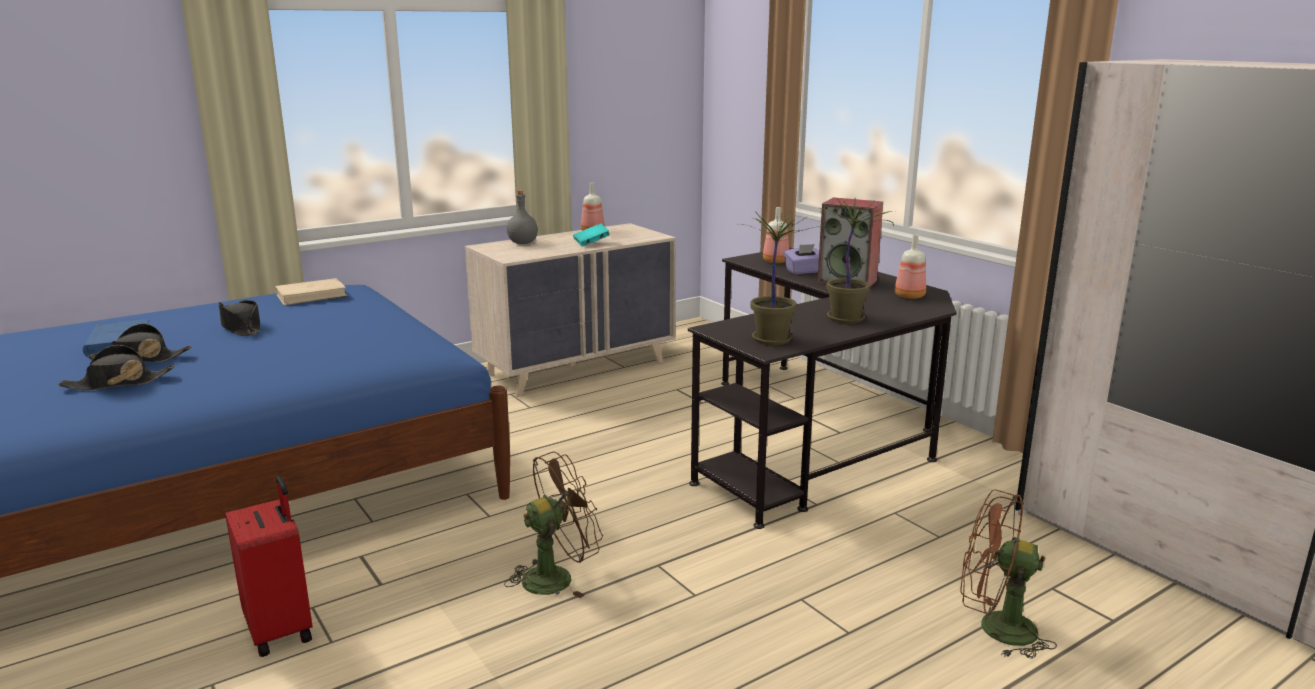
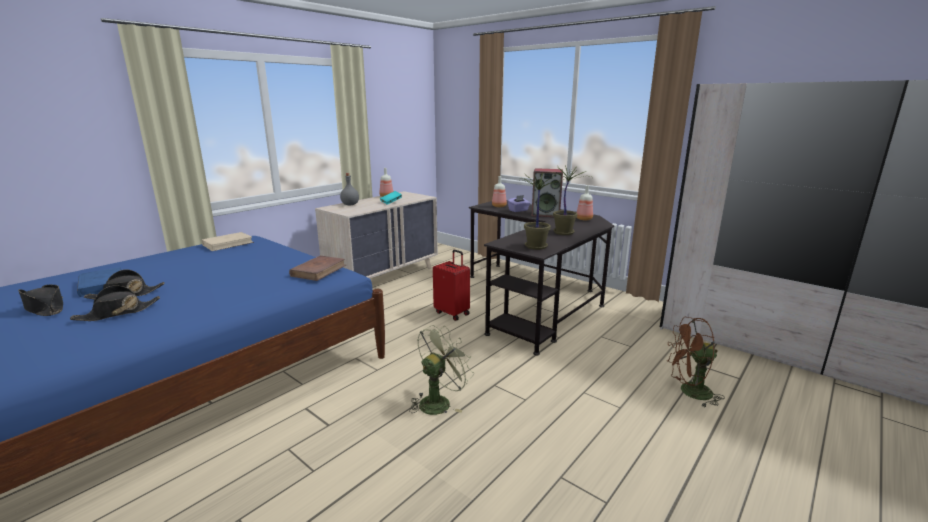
camera: 15 degrees left, 0 degrees up
(241, 327) = (190, 267): black hat -> black hat (45, 308)
(281, 629) = (273, 469): red suitcase -> red suitcase (452, 313)
(409, 349) = (319, 270): none -> brown book
(557, 577) = (439, 401): brown fan -> green fan

